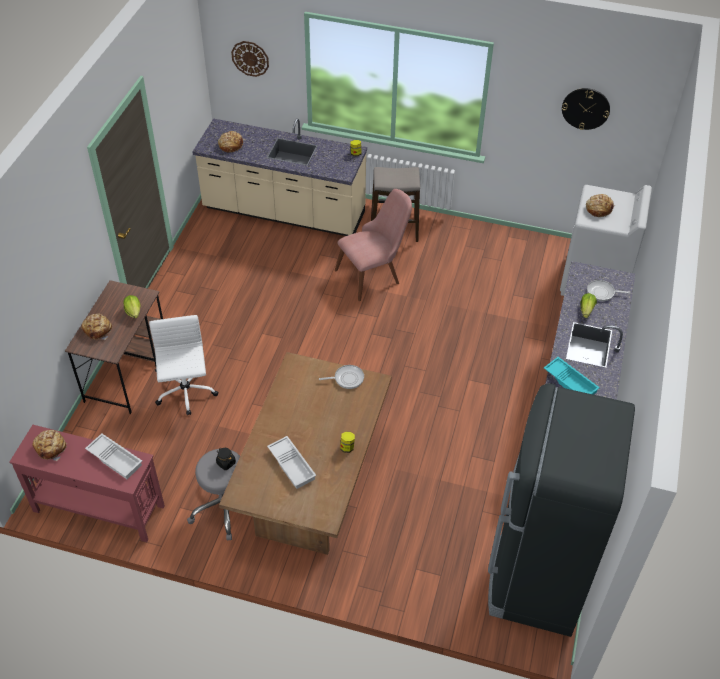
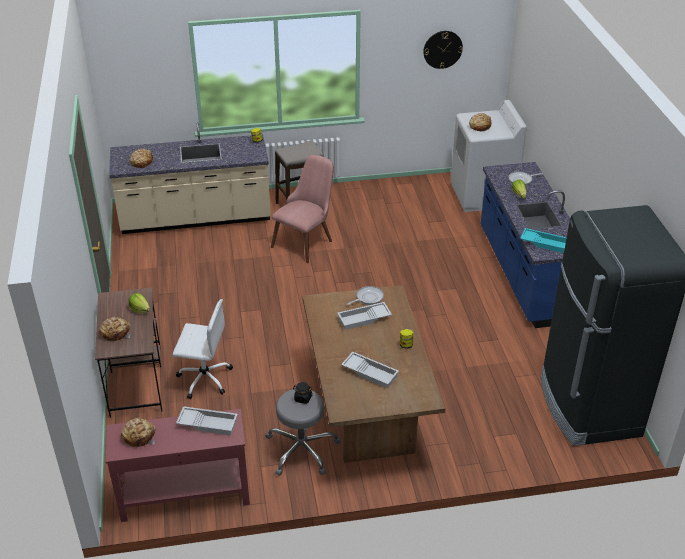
camera: 25 degrees left, 10 degrees down
(186, 393) = (204, 378): white office chair -> white office chair turned 135 degrees clockwise
(250, 58) = (138, 80): wall clock -> none
(326, 402) = (364, 319): none -> white tray

